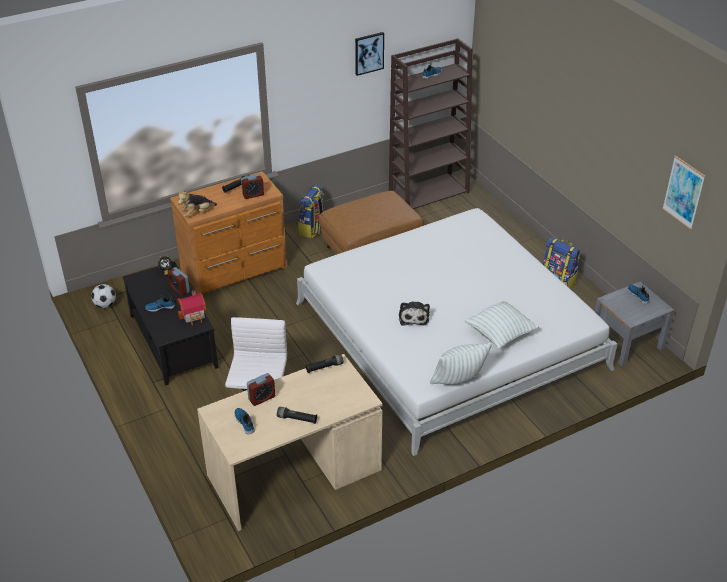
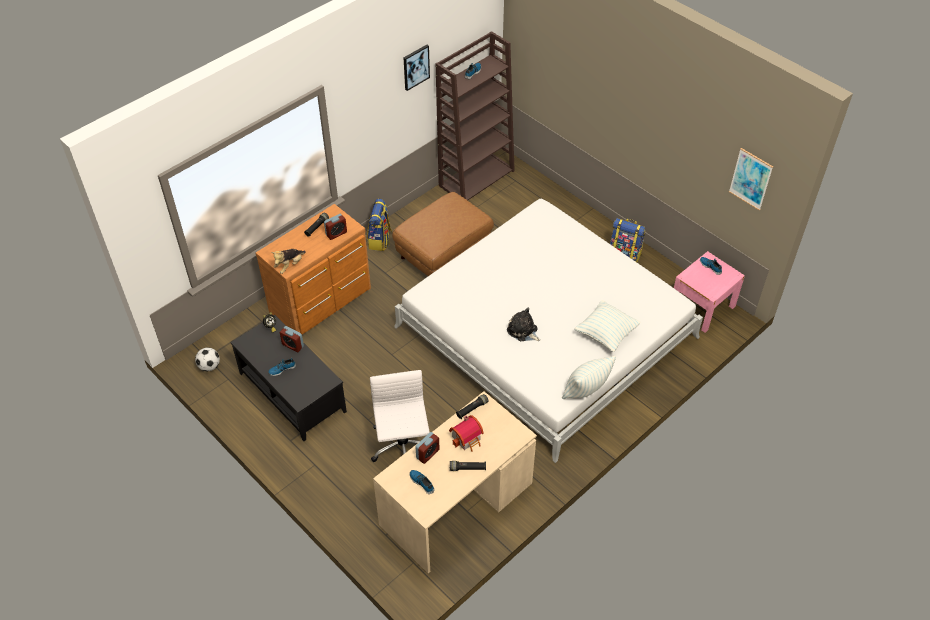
camera: 15 degrees left, 10 degrees up
(194, 315) = (318, 371): toy house -> toy house (467, 439)
(413, 317) = (523, 331): plush toy -> plush toy turned 150 degrees clockwise
(626, 342) = (702, 307): grey nightstand -> pink nightstand

